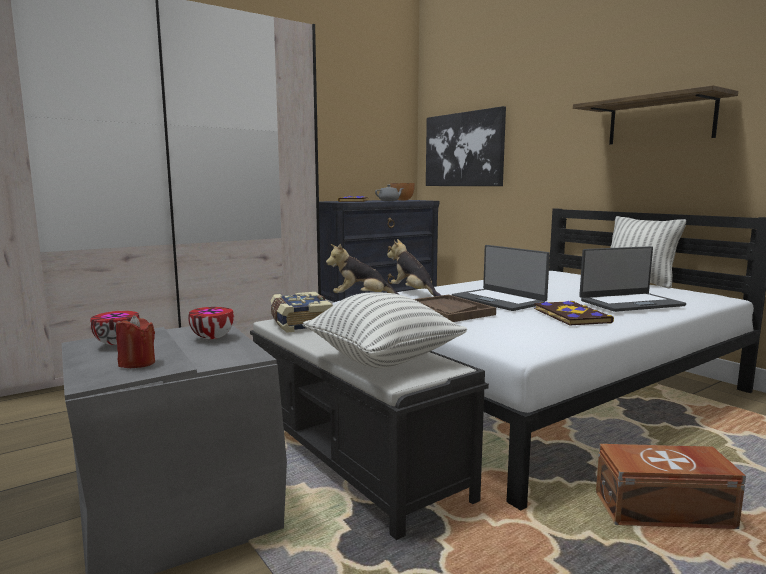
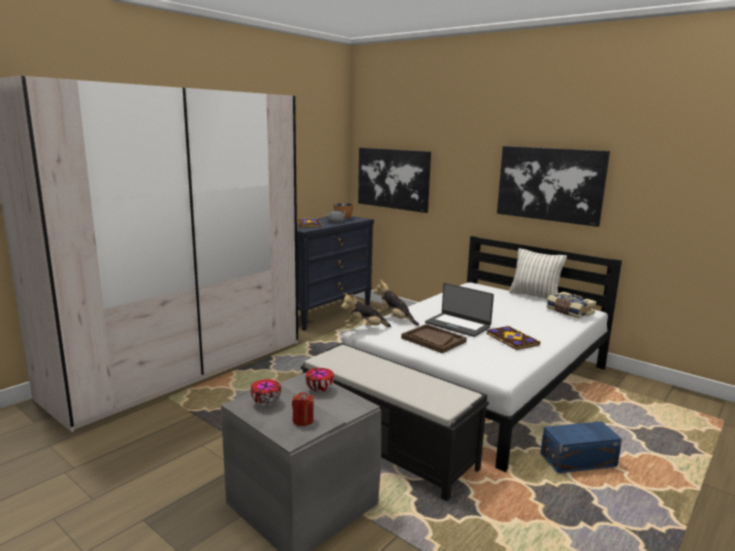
camera: 15 degrees left, 5 degrees up
(299, 324) = (339, 360): book -> book (569, 312)
(383, 360) = (423, 391): pillow -> none
(630, 303) = (541, 323): laptop -> none
(660, 120) = (550, 184): shelf -> picture
(665, 512) = (579, 461): brown storage box -> blue storage box

